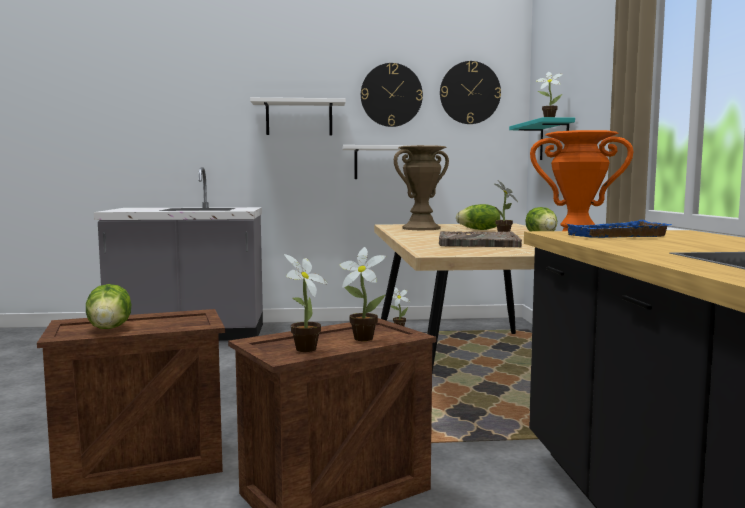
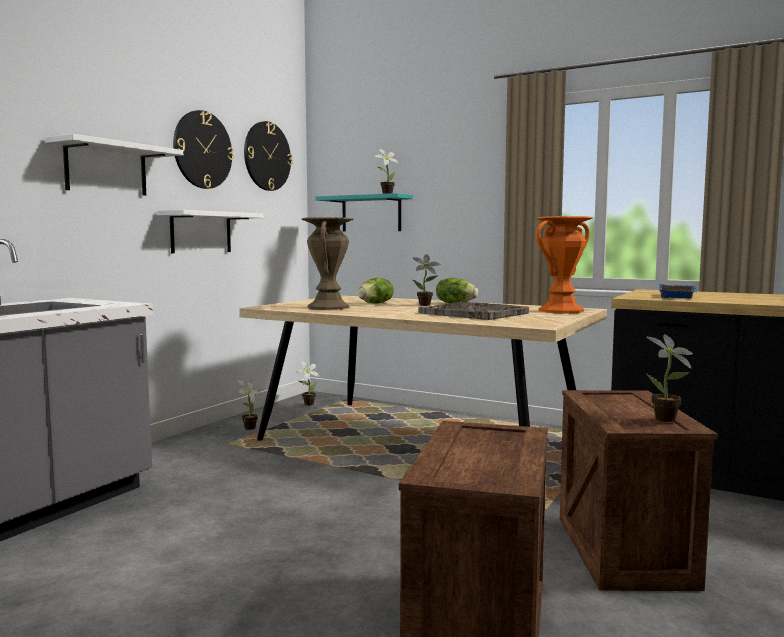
camera: 55 degrees left, 0 degrees up
(110, 328) = (495, 462): lettuce -> none
(361, 338) = (637, 403): potted plant -> potted plant (307, 404)

